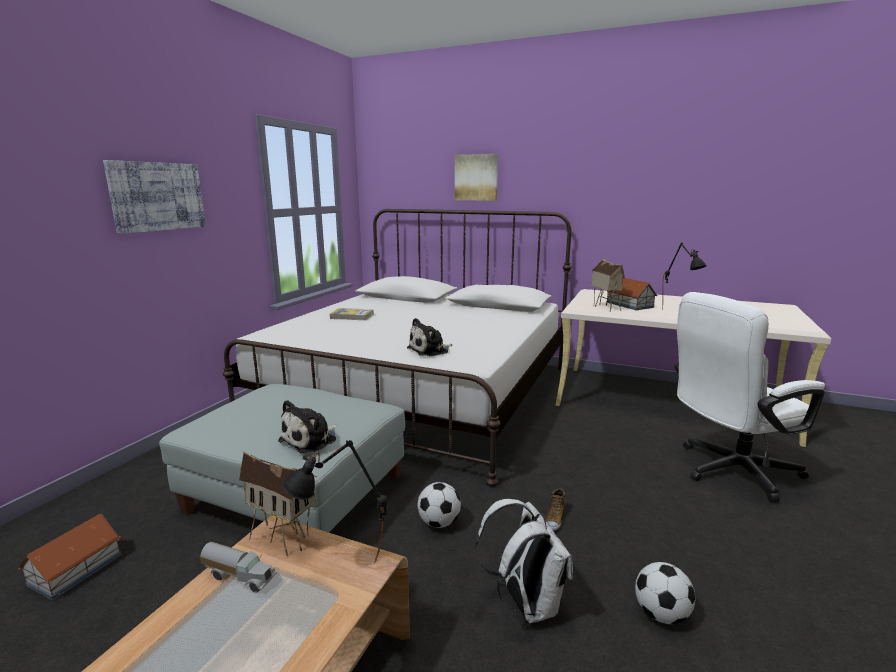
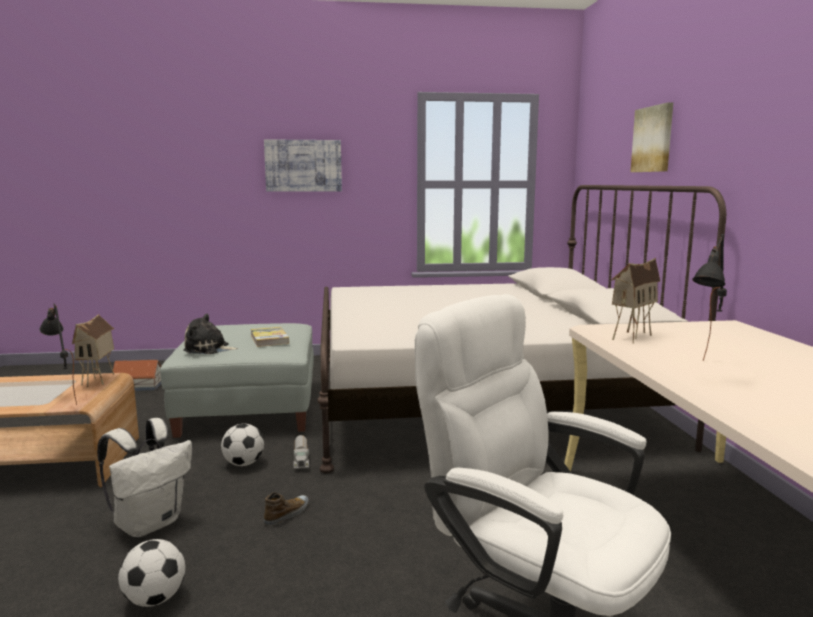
camera: 60 degrees right, 5 degrees down
(240, 576) = (60, 381): toy truck -> toy truck (302, 461)
(352, 316) = (439, 293): book -> book (269, 339)
(430, 350) = (377, 323): plush toy -> none
(554, 518) = (287, 514): shoe -> shoe turned 135 degrees clockwise
(629, 304) = (689, 344): toy house -> none

